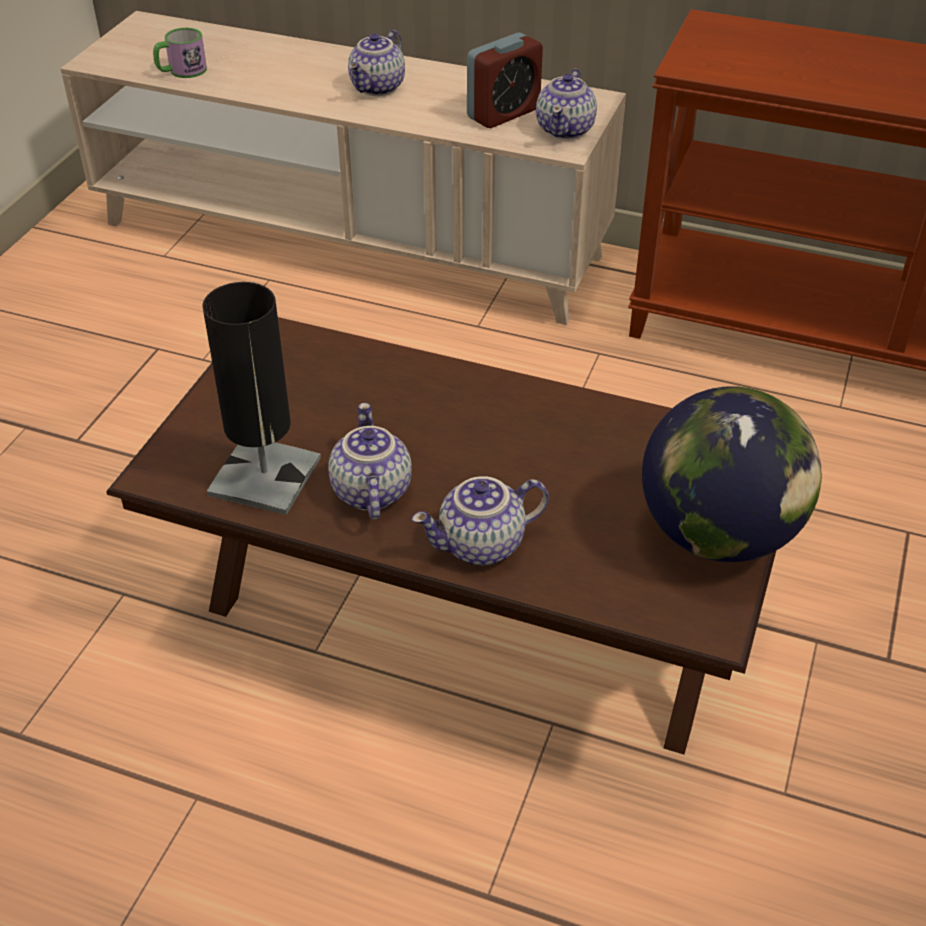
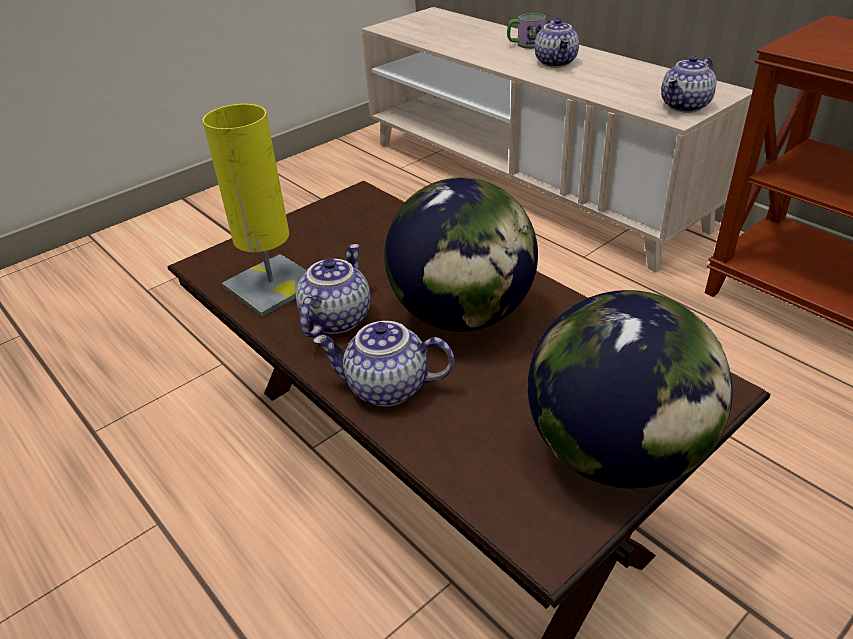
camera: 30 degrees right, 5 degrees down
(181, 71) = (432, 38): mug -> mug (525, 44)
(264, 476) = (272, 286): black table lamp -> yellow table lamp
(378, 88) = (556, 63): teapot -> teapot turned 60 degrees counterclockwise
(496, 447) = (461, 315): none -> globe
(503, 113) = (641, 89): alarm clock -> none

